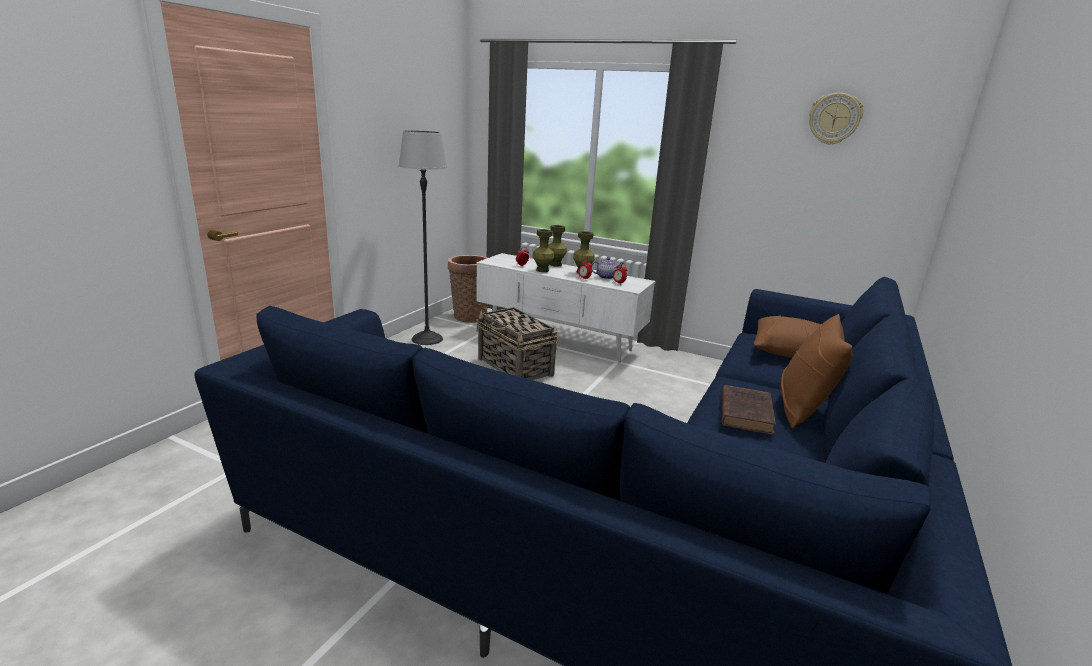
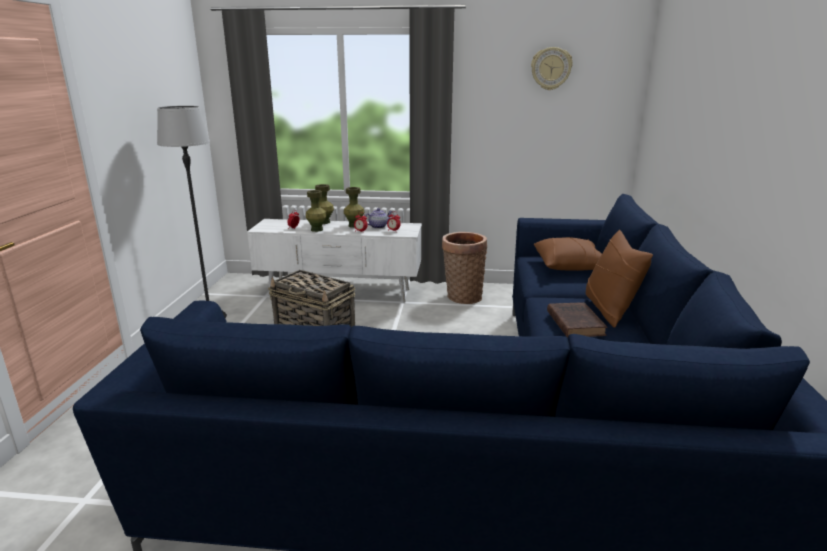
camera: 20 degrees left, 0 degrees up
(469, 316) = (239, 286): basket -> basket (462, 296)

